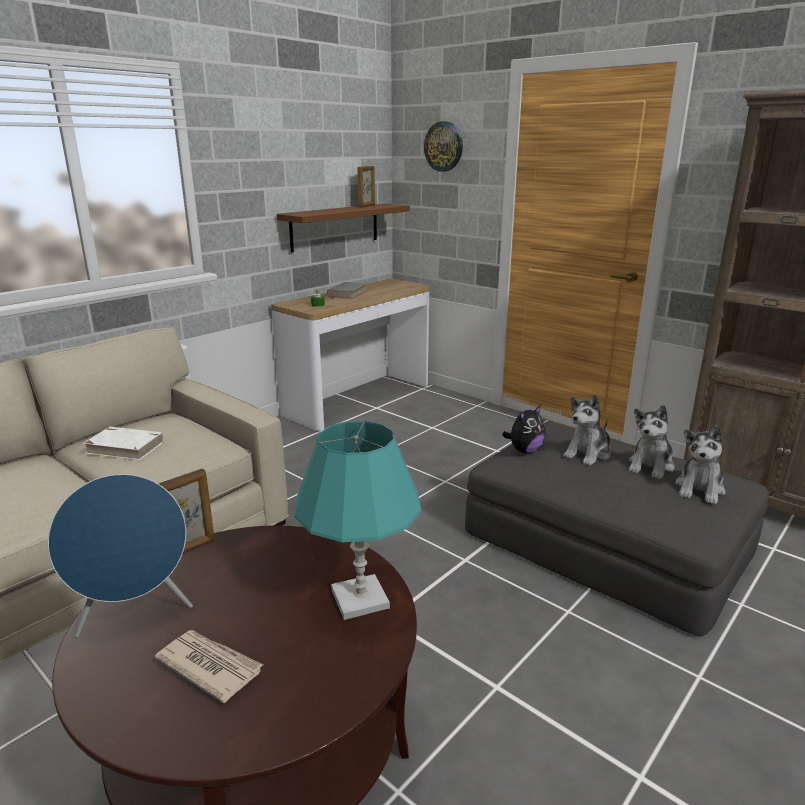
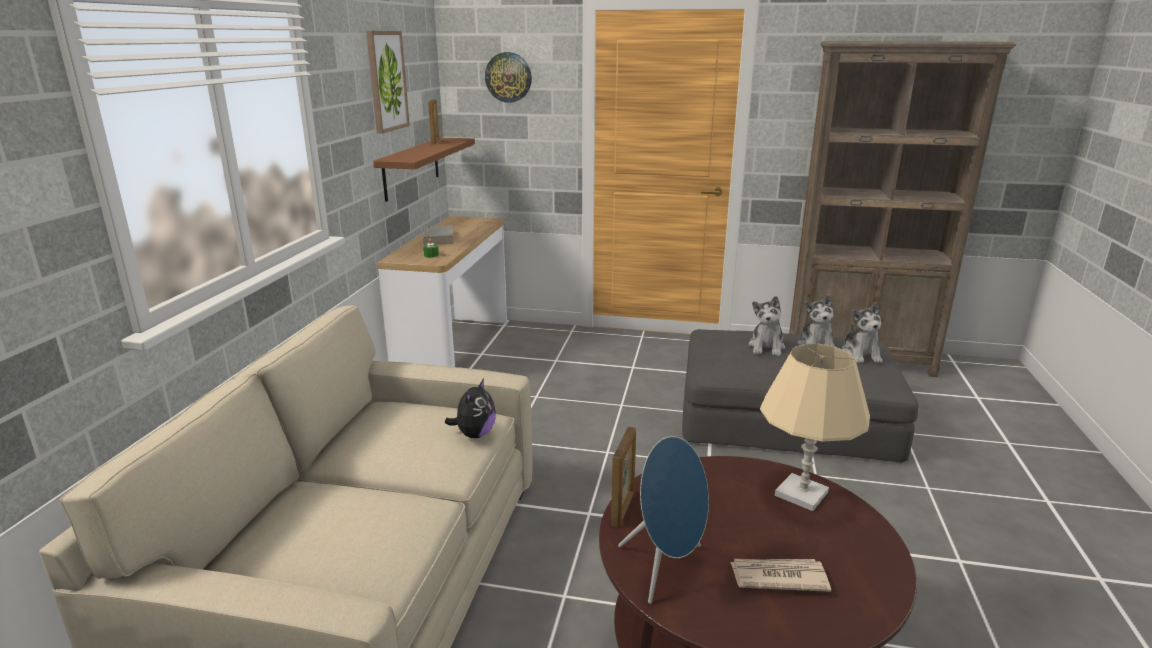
camera: 30 degrees left, 0 degrees up
(125, 447) = (395, 446): white book -> none
(304, 144) = (386, 81): none -> picture
(360, 599) = (802, 494): turquoise table lamp -> beige table lamp
(524, 450) = (718, 356): plush toy -> plush toy (474, 434)

